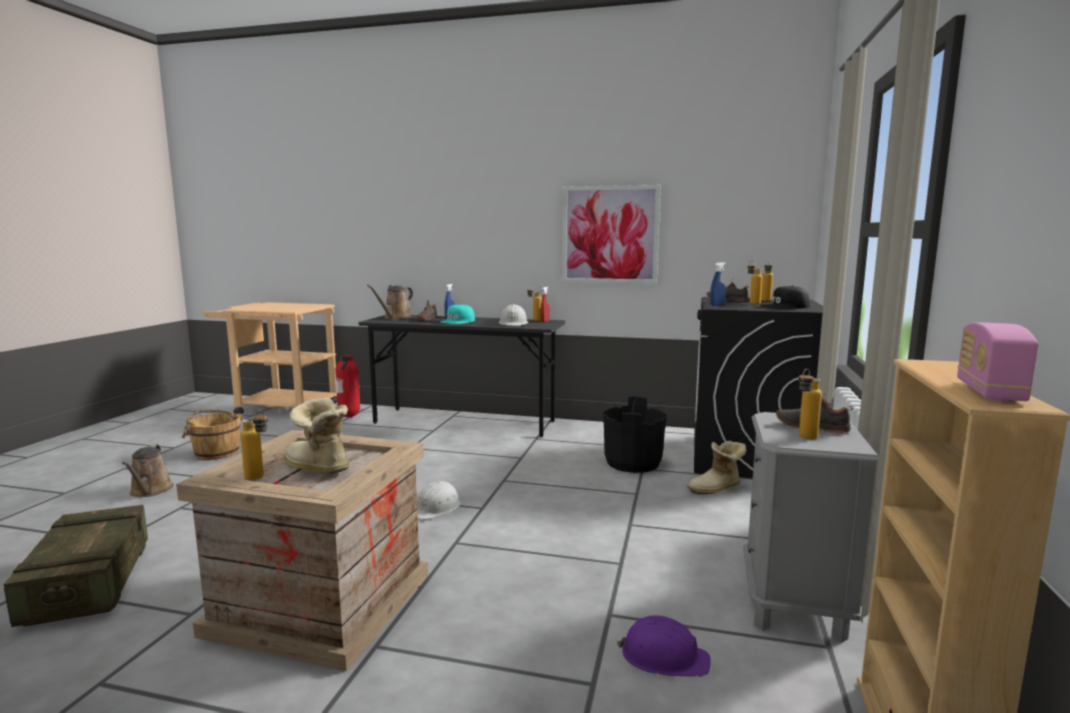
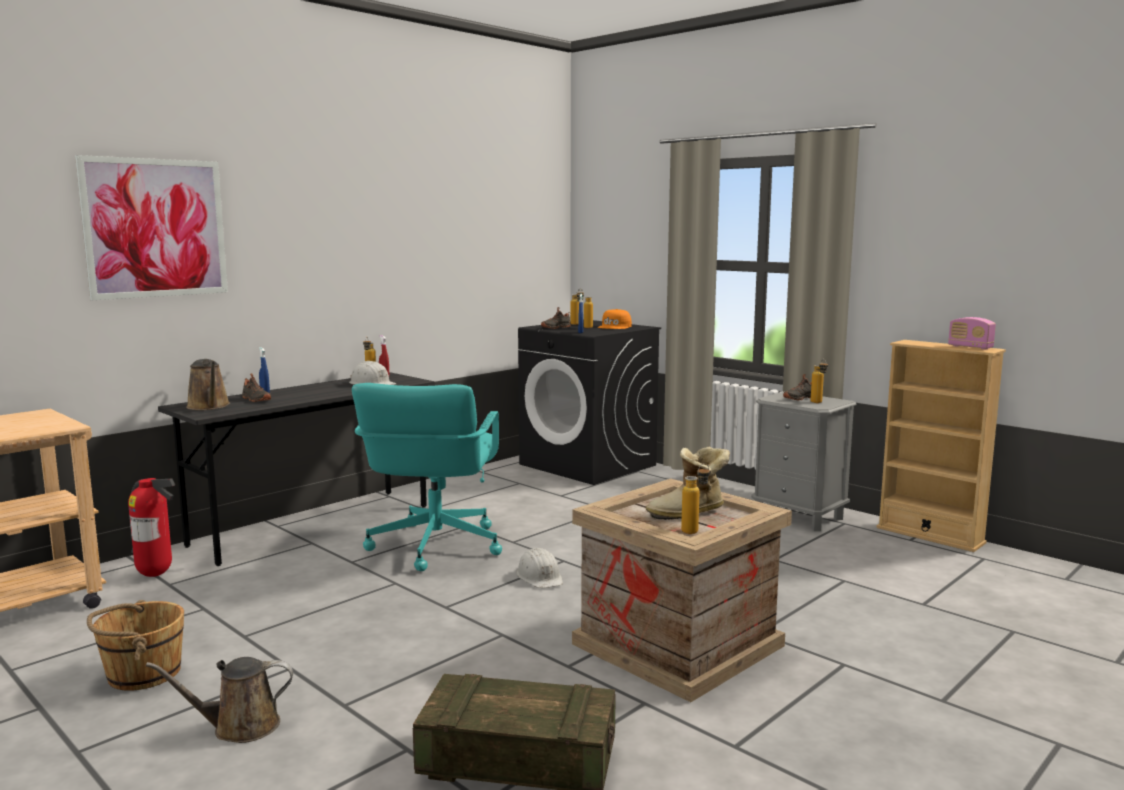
camera: 60 degrees left, 0 degrees up
(150, 491) = (239, 727): brown watering can -> brown watering can turned 150 degrees clockwise
(458, 321) = (306, 394): turquoise cap -> none
(464, 460) = (434, 546): none -> turquoise office chair
(610, 235) = (423, 270): picture -> picture (155, 228)
(632, 463) = (544, 495): black bucket -> none
(664, 657) = (829, 558): purple hard hat -> none
(717, 489) = (629, 487): boot -> none
(785, 306) = (615, 327): black cap -> orange cap

